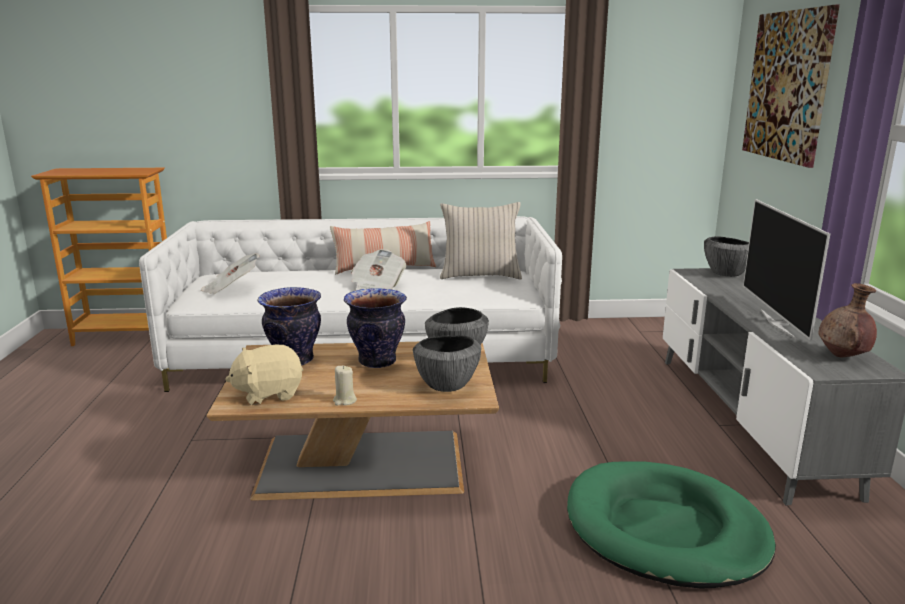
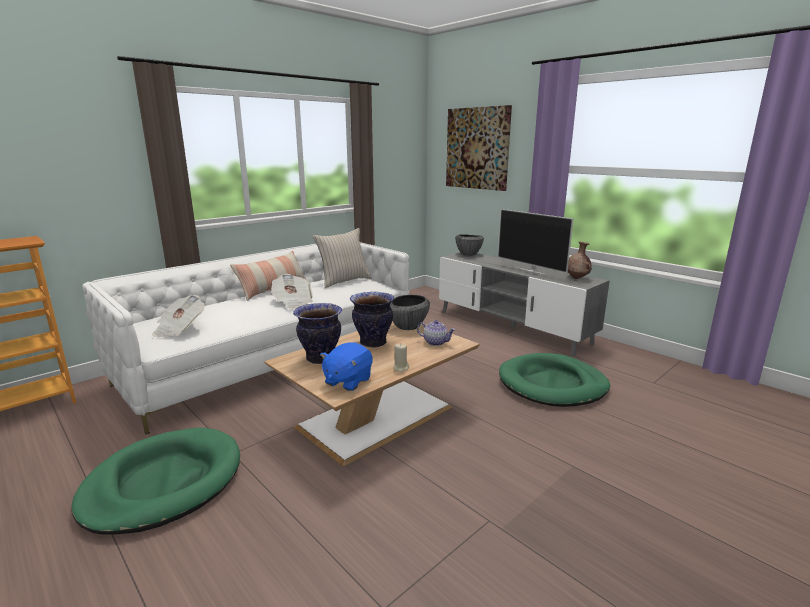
camera: 40 degrees left, 0 degrees up
(113, 441) = (163, 483): none -> green dog bed
(268, 393) = (347, 381): beige plush toy -> blue plush toy
(447, 386) = (436, 342): bowl -> teapot

